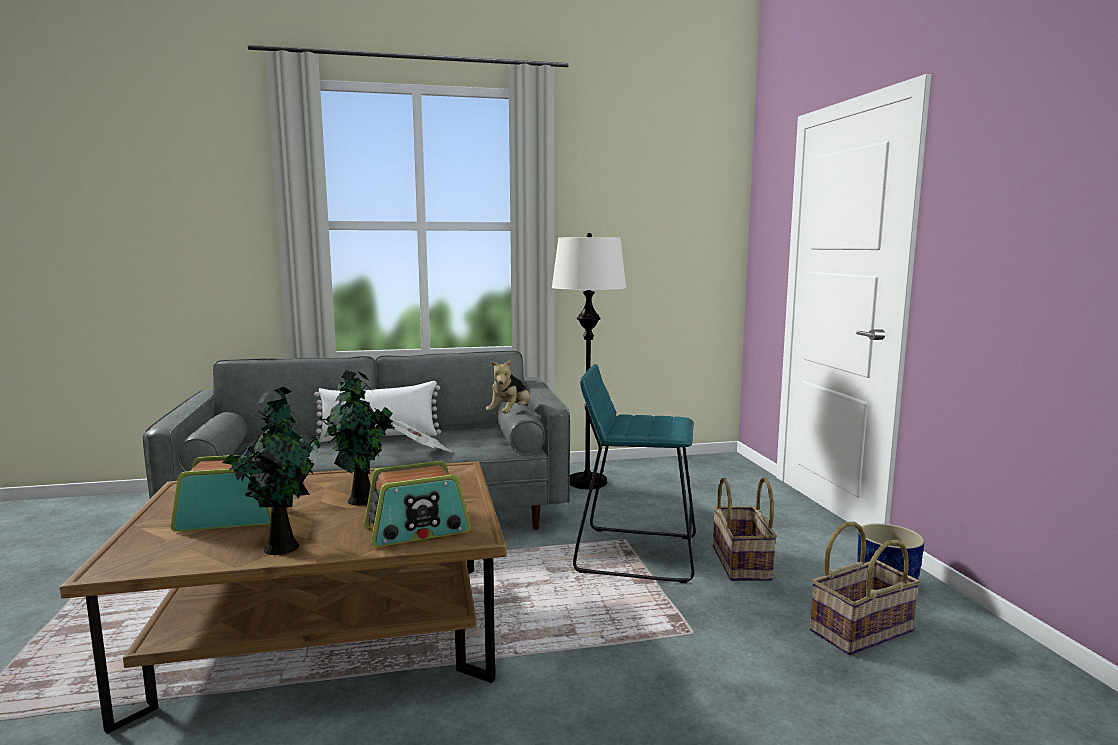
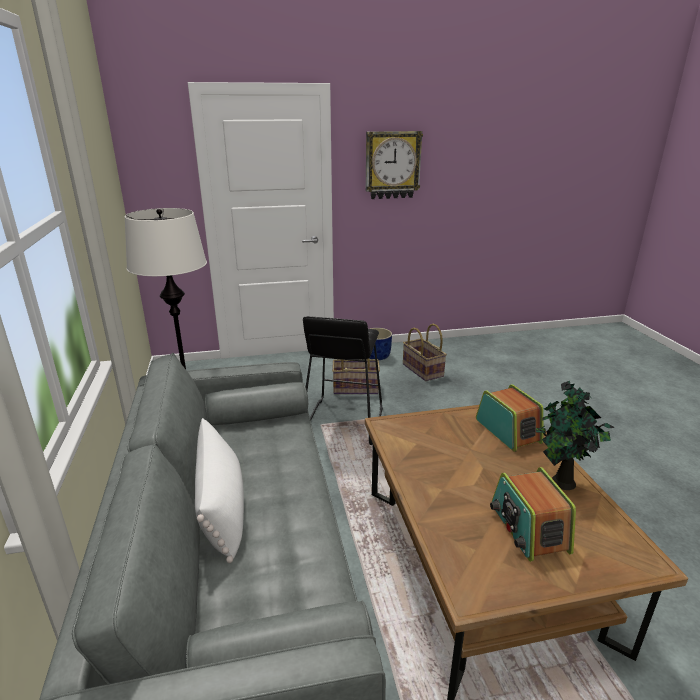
camera: 90 degrees left, 15 degrees up
(362, 501) = (467, 462): potted plant -> none
(418, 452) = (296, 467): newspaper -> none
(510, 414) = (282, 391): plush toy -> none
(636, 554) = (343, 421): turquoise stool -> black stool
(1009, 207) = (392, 165): none -> wall clock

